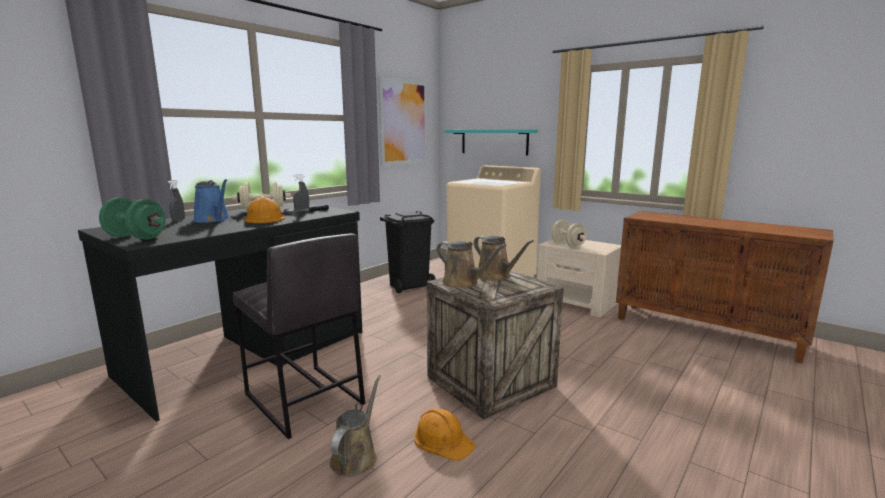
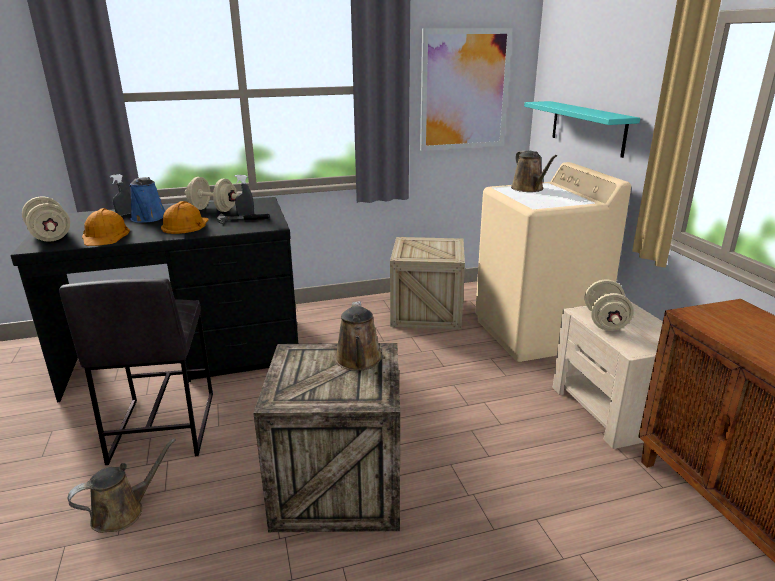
camera: 35 degrees right, 10 degrees up
(136, 237) = (50, 236): green dumbbell -> beige dumbbell
(409, 285) = (426, 312): black trash can -> crate
(443, 439) = (204, 534): orange hard hat -> orange hard hat (105, 235)
(463, 283) = (304, 360): brown watering can -> brown watering can (529, 189)

